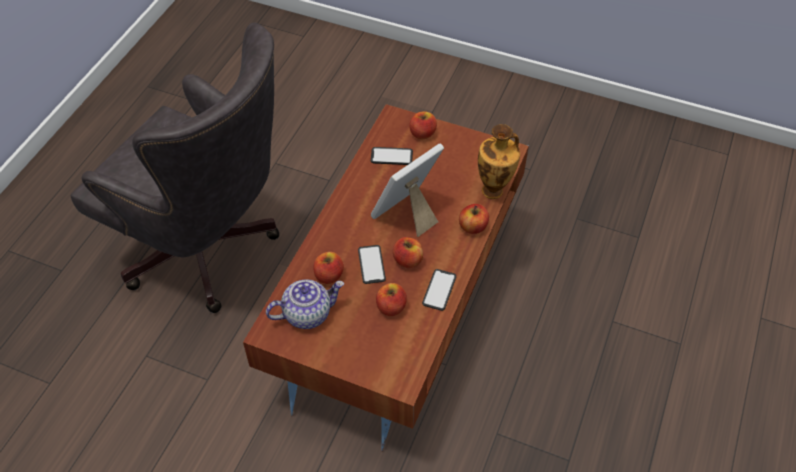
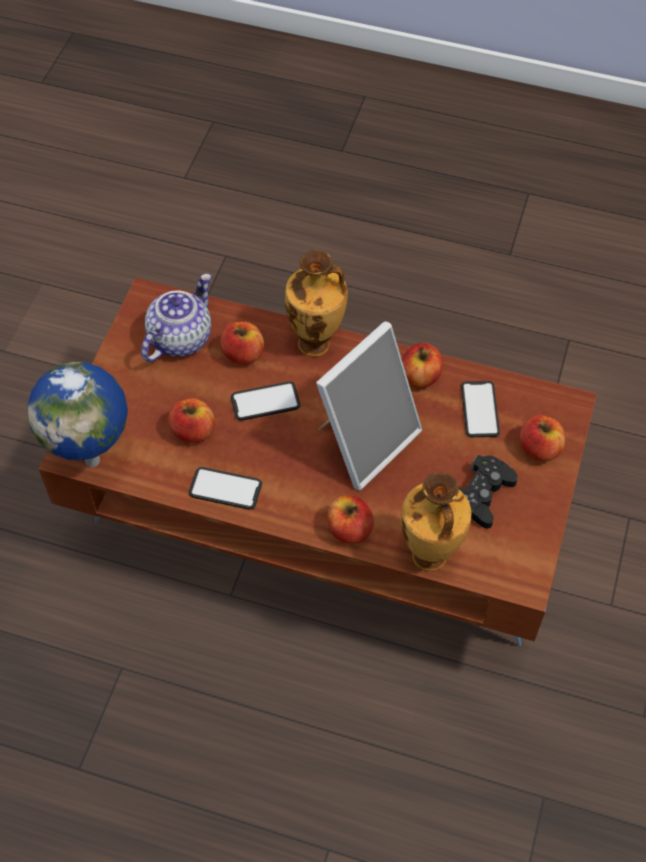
camera: 85 degrees right, 5 degrees up
(208, 253) = (388, 288): grey office chair -> none
(307, 313) = (180, 337): teapot -> teapot turned 120 degrees counterclockwise
(328, 233) = (316, 345): none -> vase
(408, 214) = (365, 440): picture frame -> picture frame turned 90 degrees clockwise
(408, 260) = (276, 446): apple -> apple (420, 377)
(408, 368) = (94, 459): none -> globe
(452, 162) = (483, 495): none -> black game controller

